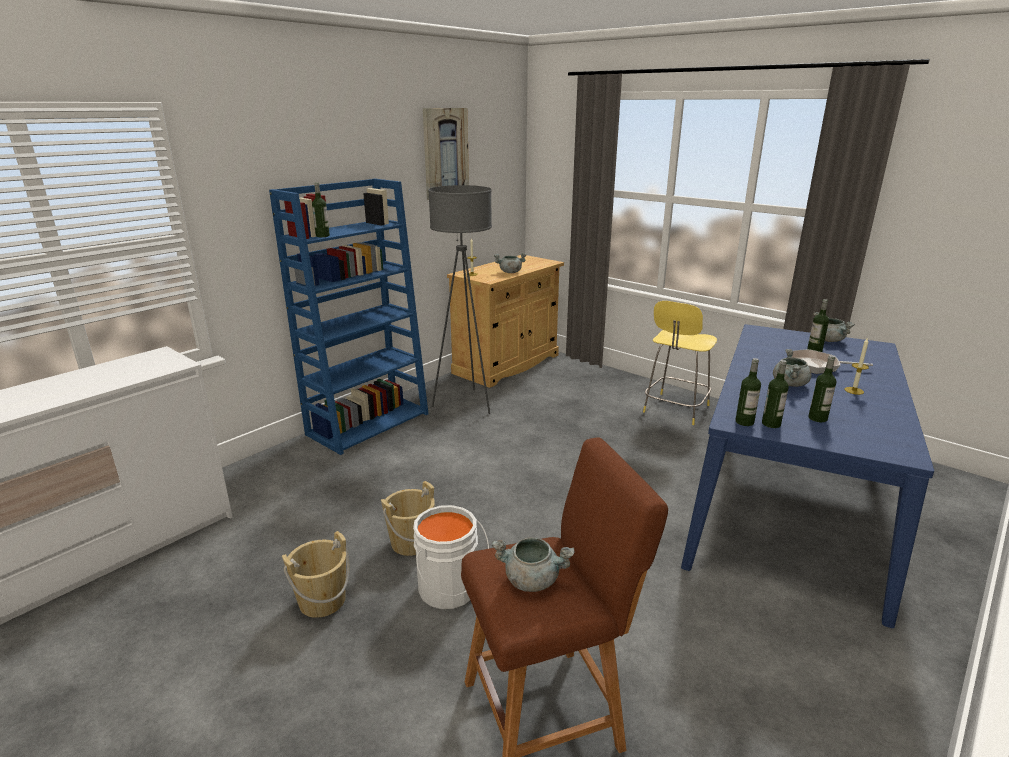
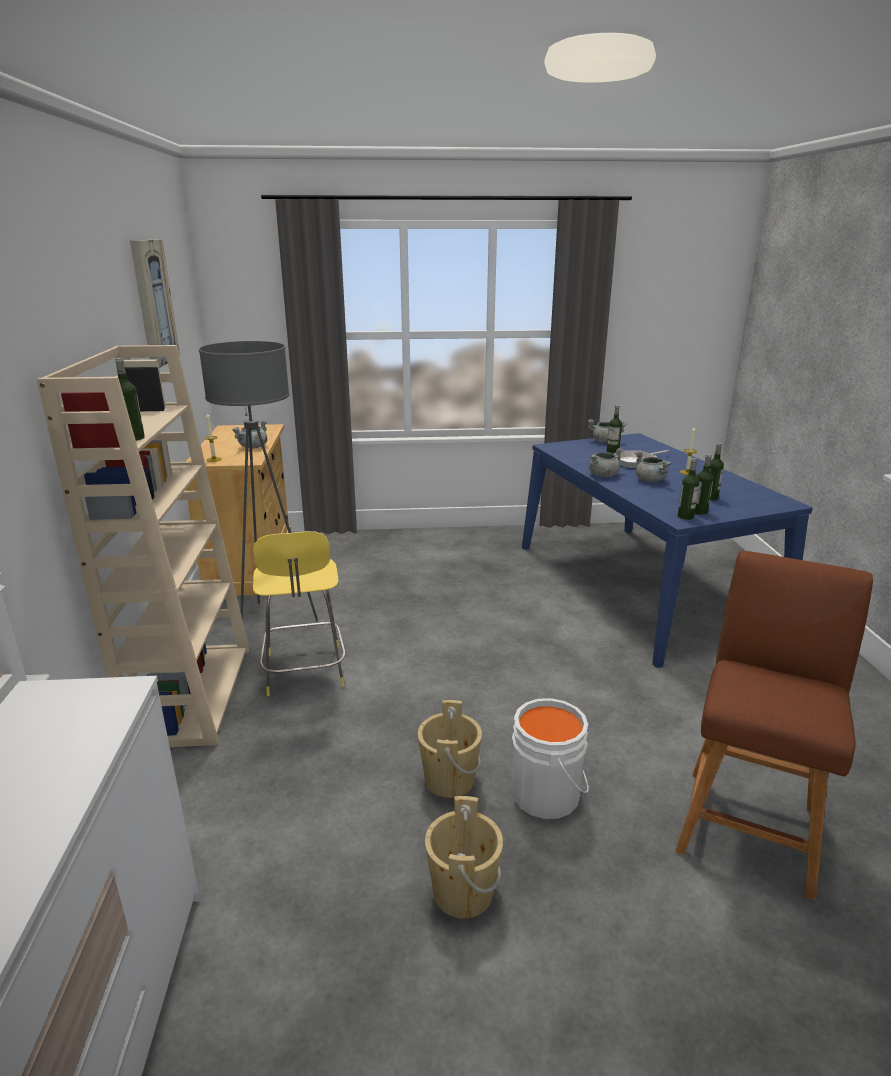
camera: 45 degrees left, 0 degrees up
(369, 423) = (191, 693): blue bookcase -> beige bookcase
(532, 580) = (788, 694): grey cooking pot -> grey cooking pot (603, 475)
(675, 409) = (469, 548): yellow stool -> yellow stool (304, 672)

